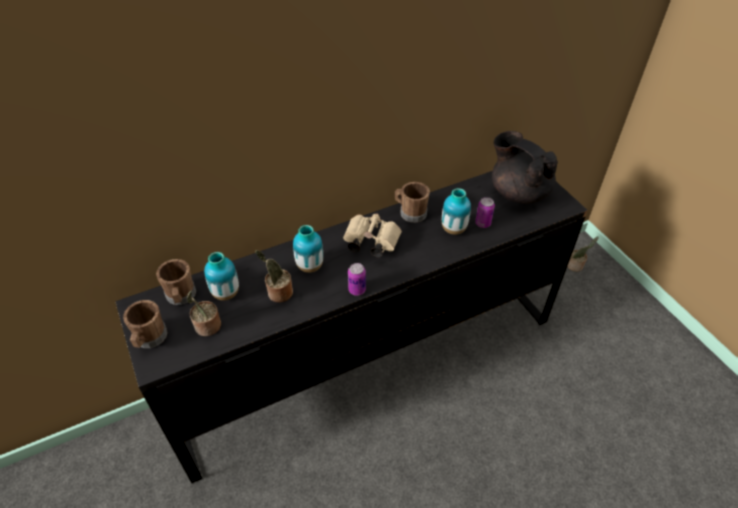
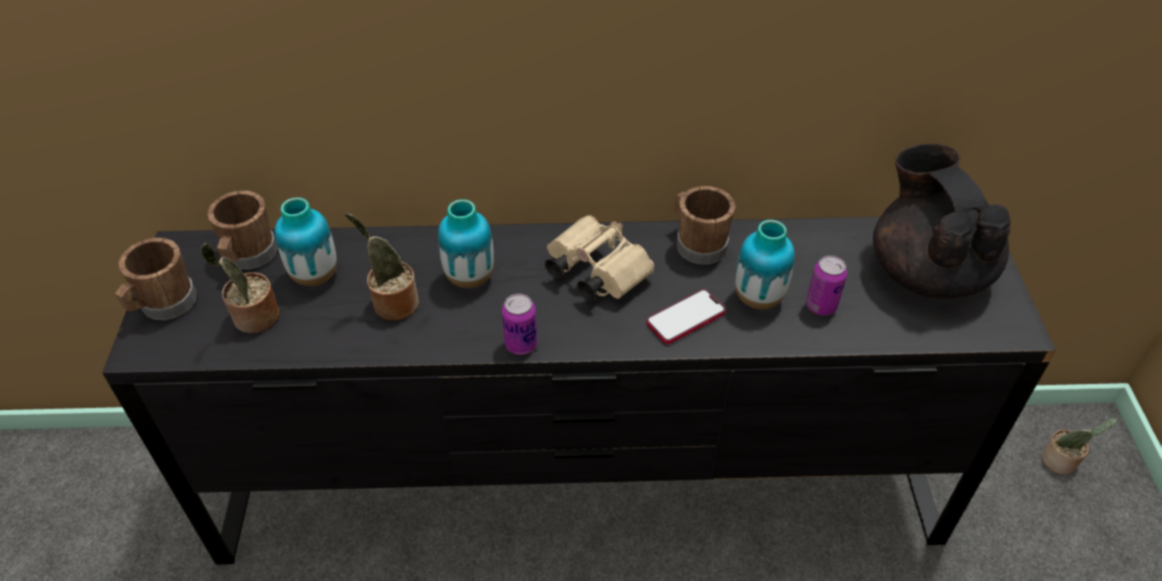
camera: 25 degrees right, 0 degrees up
(426, 250) = (685, 318): none -> phone

